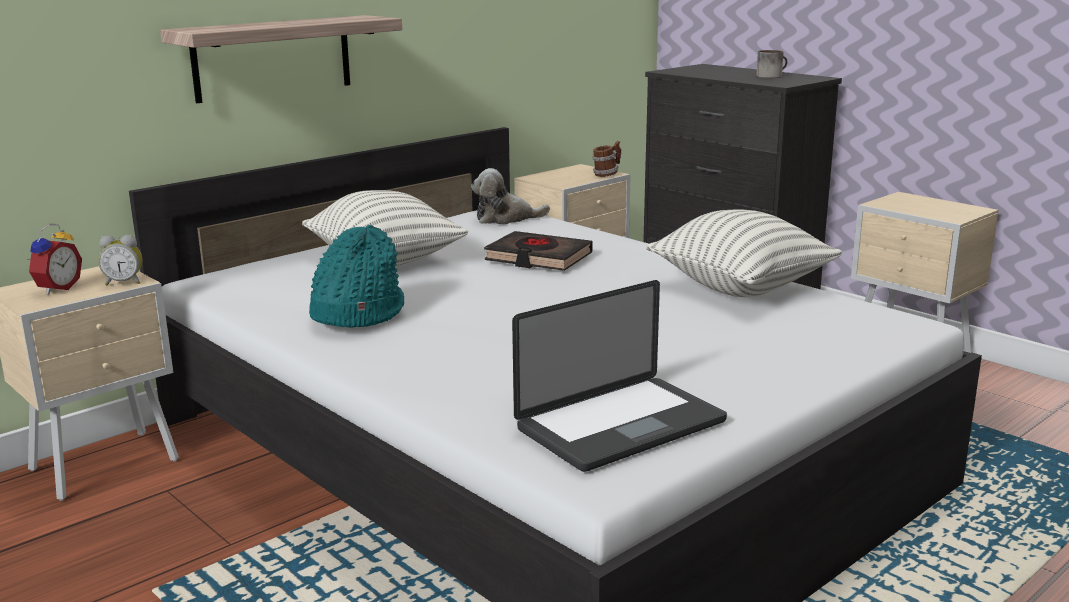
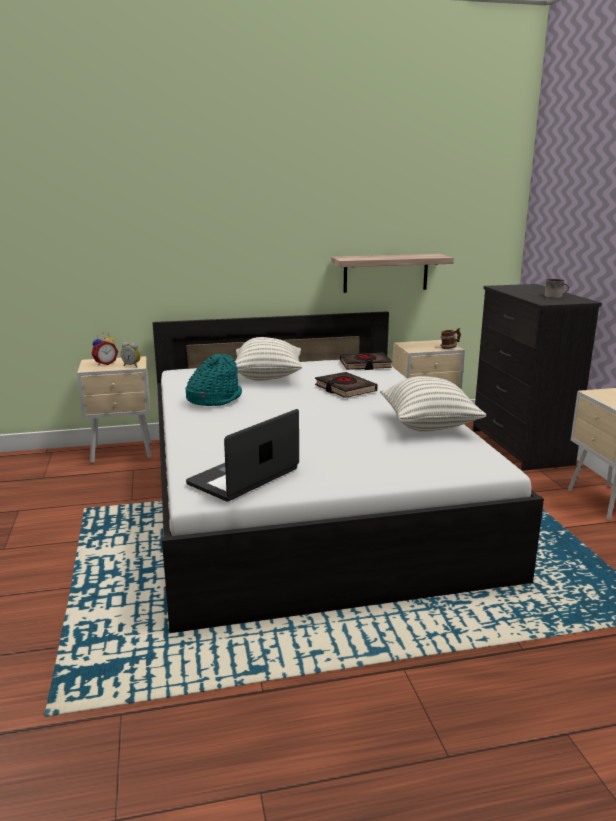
camera: 30 degrees right, 0 degrees up
(273, 58) = (238, 261): shelf -> shelf (385, 273)
(505, 218) = (365, 365): plush toy -> black book
(621, 426) = (244, 477): laptop -> laptop turned 135 degrees clockwise

